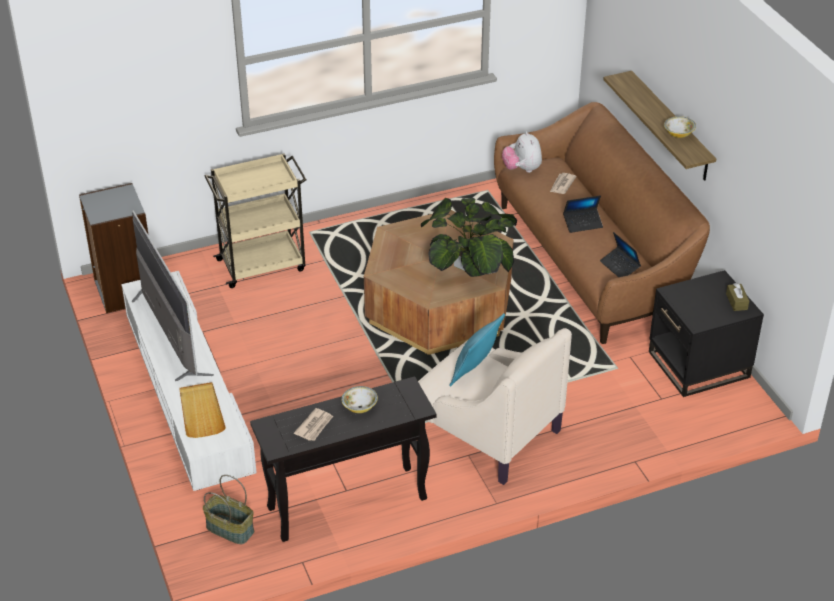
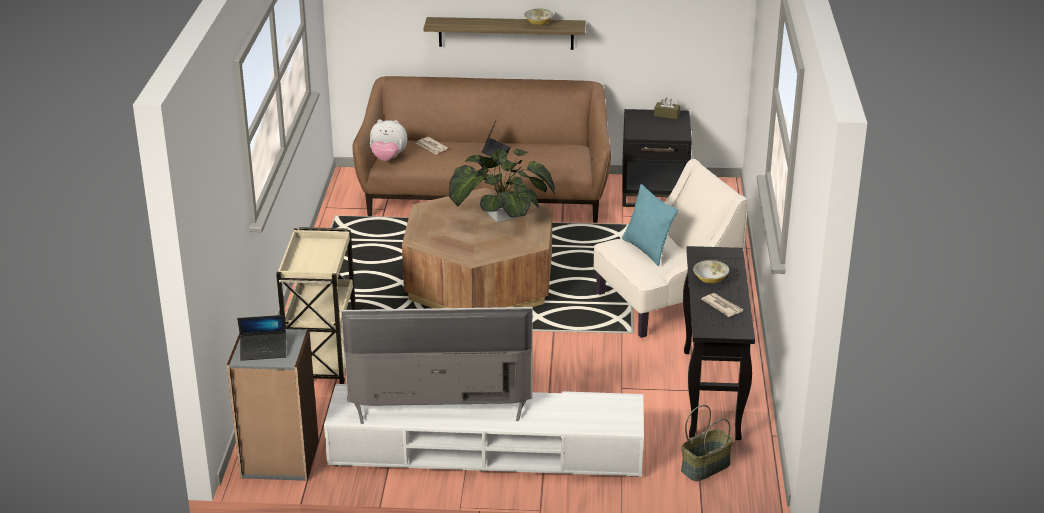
camera: 65 degrees left, 10 degrees down
(201, 412) = (578, 414): beige tray -> none
(619, 266) = (567, 154): laptop -> laptop (264, 351)

